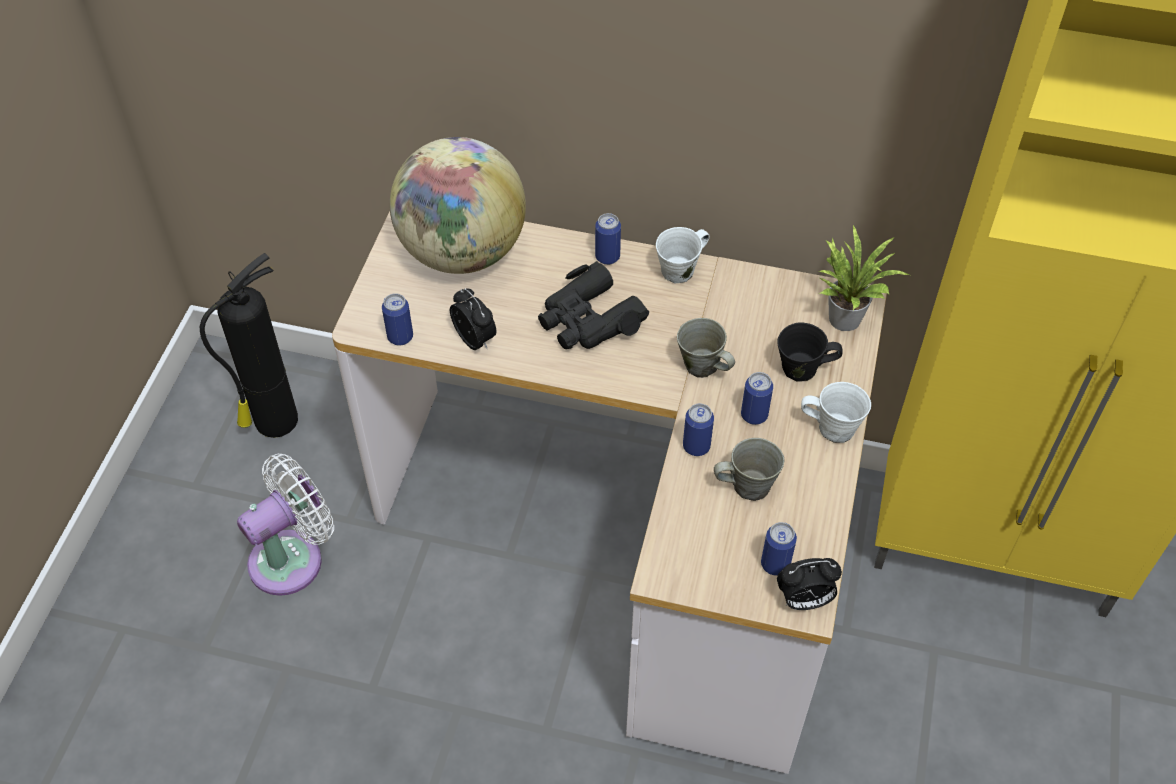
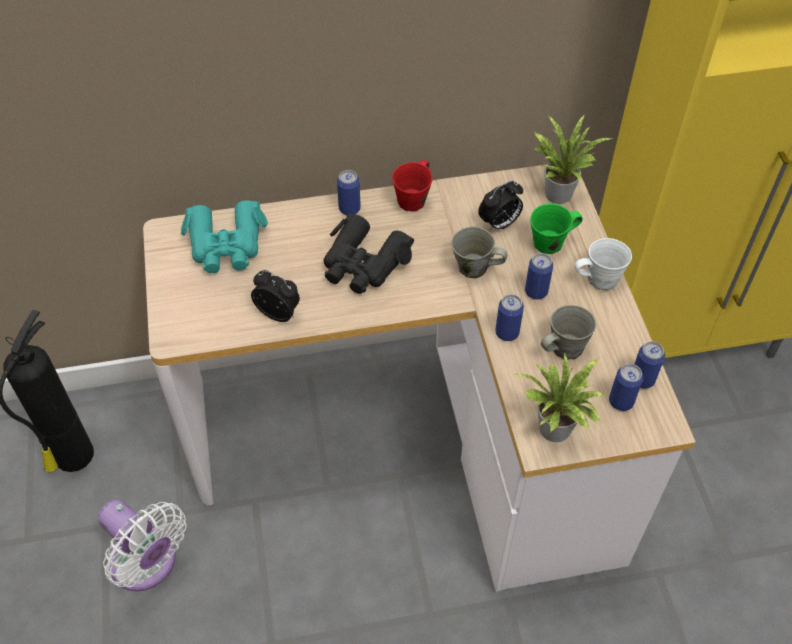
camera: 25 degrees left, 0 degrees up
(293, 558) = (147, 564): white fan -> white fan turned 105 degrees clockwise
(400, 337) = (212, 334): can -> can (642, 379)
(462, 252) = (226, 245): globe -> turquoise binoculars
(680, 271) = (413, 200): white mug -> red mug
(685, 567) = (555, 432): none -> potted plant
(802, 369) = (550, 243): black mug -> green mug
(804, 600) = (658, 421): alarm clock -> alarm clock (499, 224)

